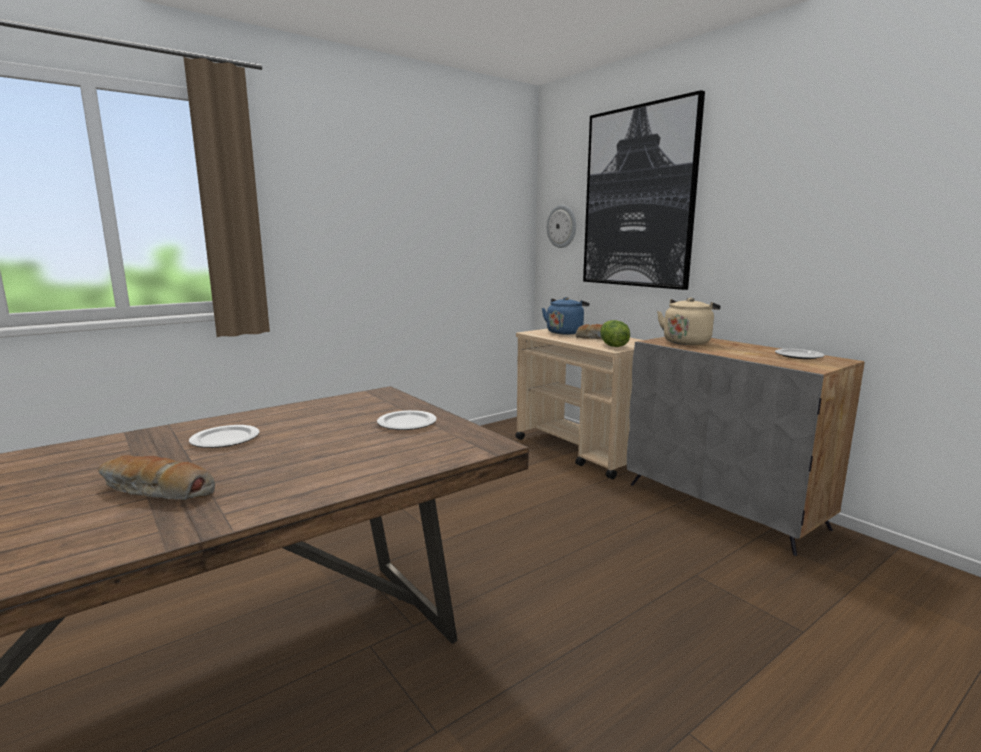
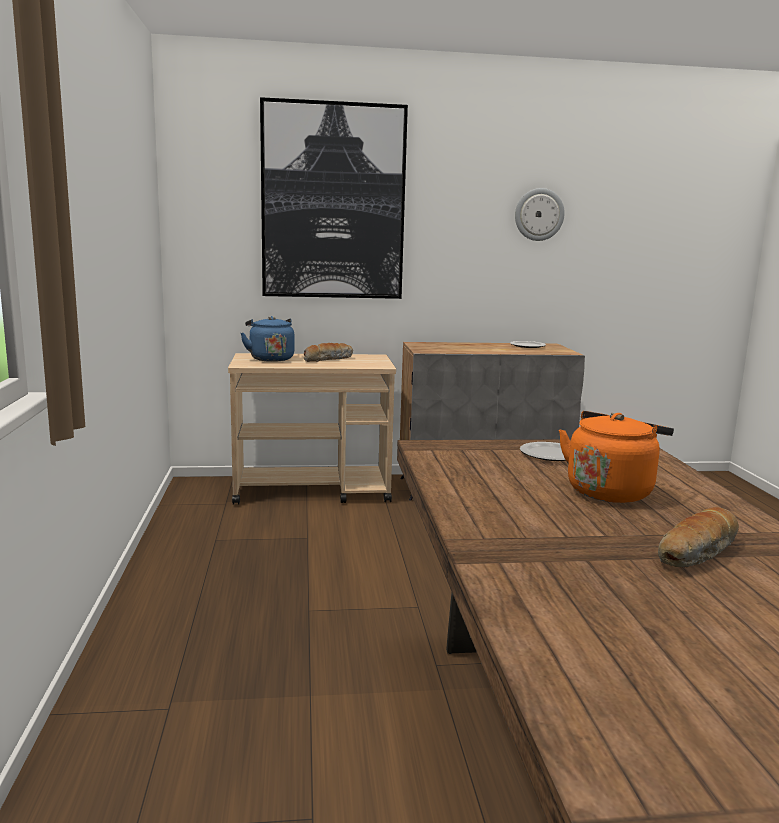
camera: 60 degrees left, 0 degrees up
(224, 439) = (542, 518): plate -> none
(313, 451) = (610, 491): none -> orange kettle
(562, 226) = (214, 227): wall clock -> wall clock (539, 214)
(612, 346) = (365, 363): lettuce -> none
(687, 342) = (441, 348): beige kettle -> none

